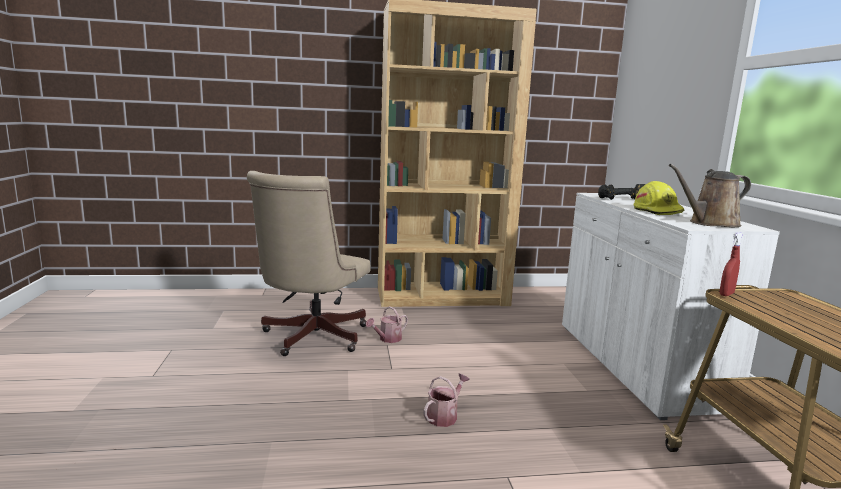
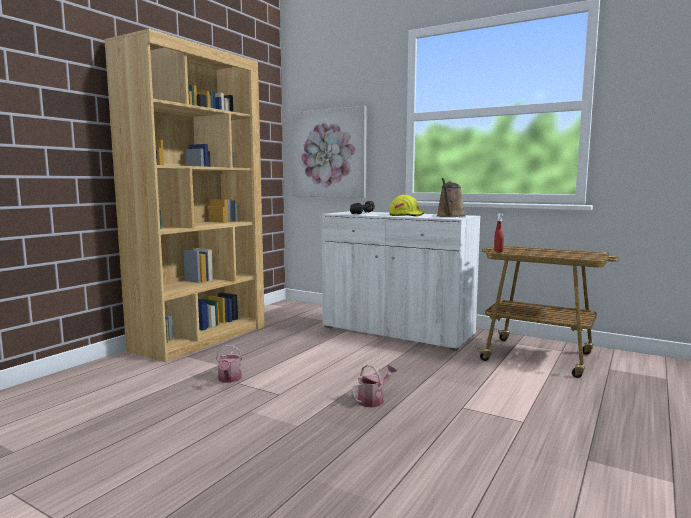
camera: 50 degrees left, 5 degrees down
(310, 338) = (159, 408): beige office chair -> none
(444, 416) = (373, 400): watering can -> watering can turned 60 degrees clockwise
(650, 115) = (329, 153): none -> picture

